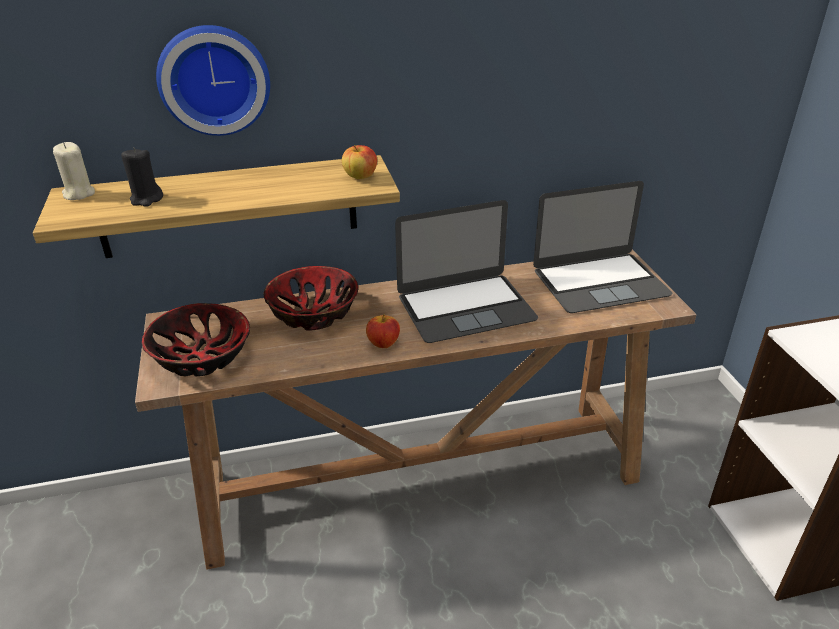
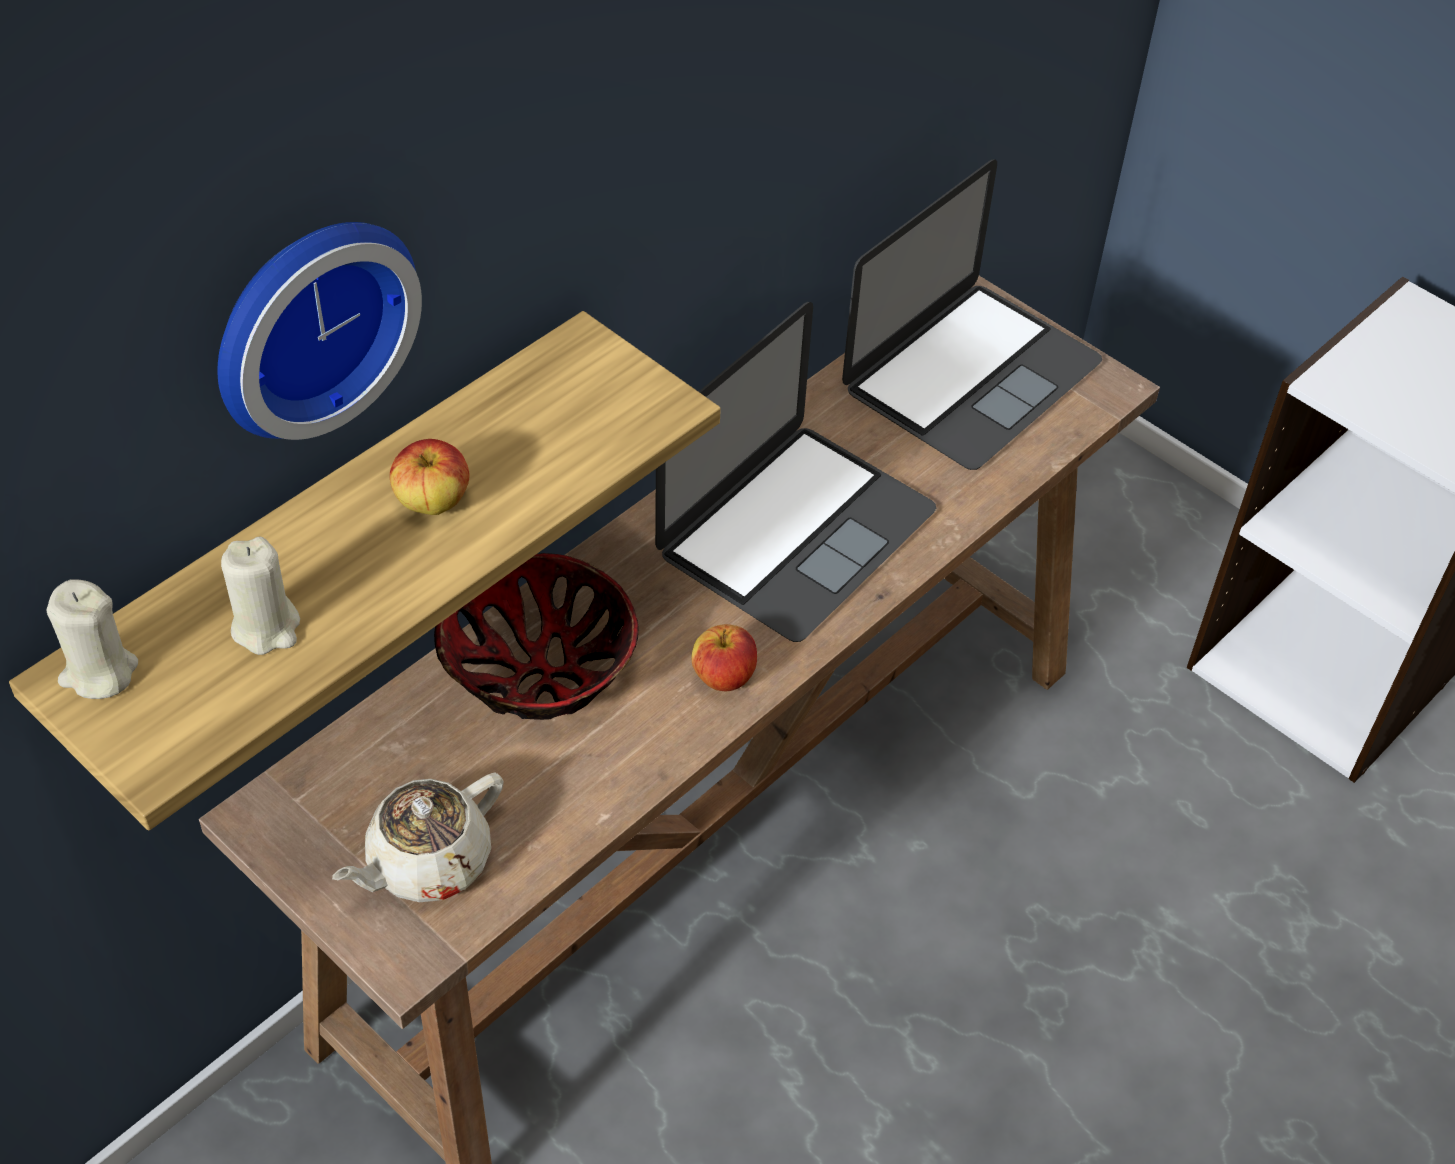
camera: 35 degrees left, 15 degrees up
(146, 199) = (266, 627): black candle -> beige candle
(203, 357) = (426, 862): bowl -> beige teapot
(360, 177) = (613, 393): apple -> apple (433, 502)

